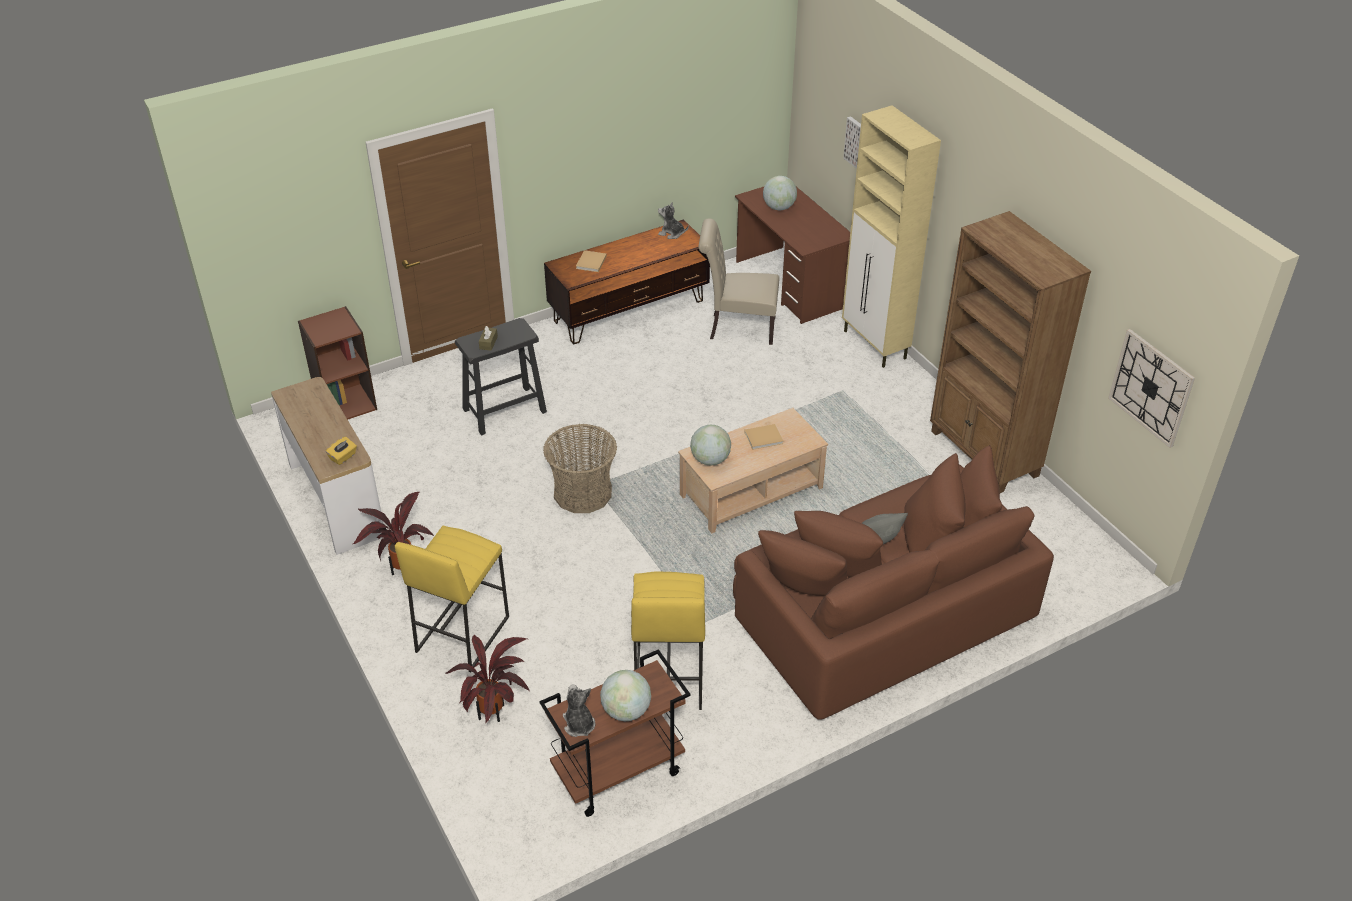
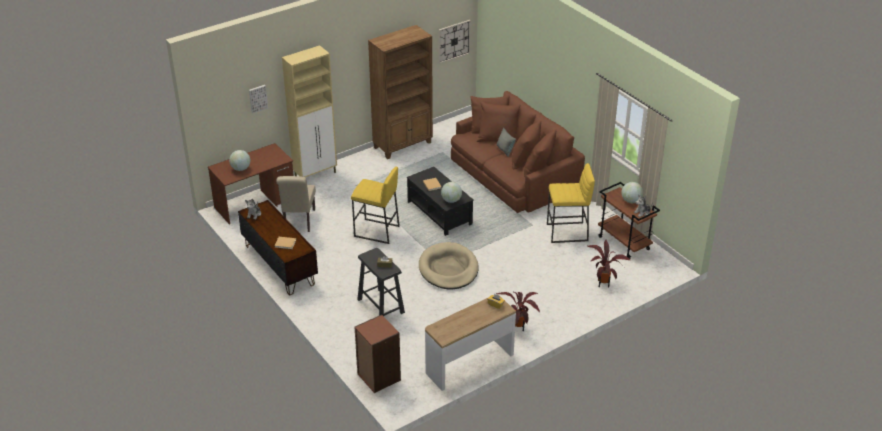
camera: 95 degrees left, 5 degrees down
(461, 633) = (558, 299): yellow stool -> yellow stool (376, 231)
(582, 493) = (448, 269): basket -> beige dog bed
(751, 492) = (440, 213): beige coffee table -> black coffee table

